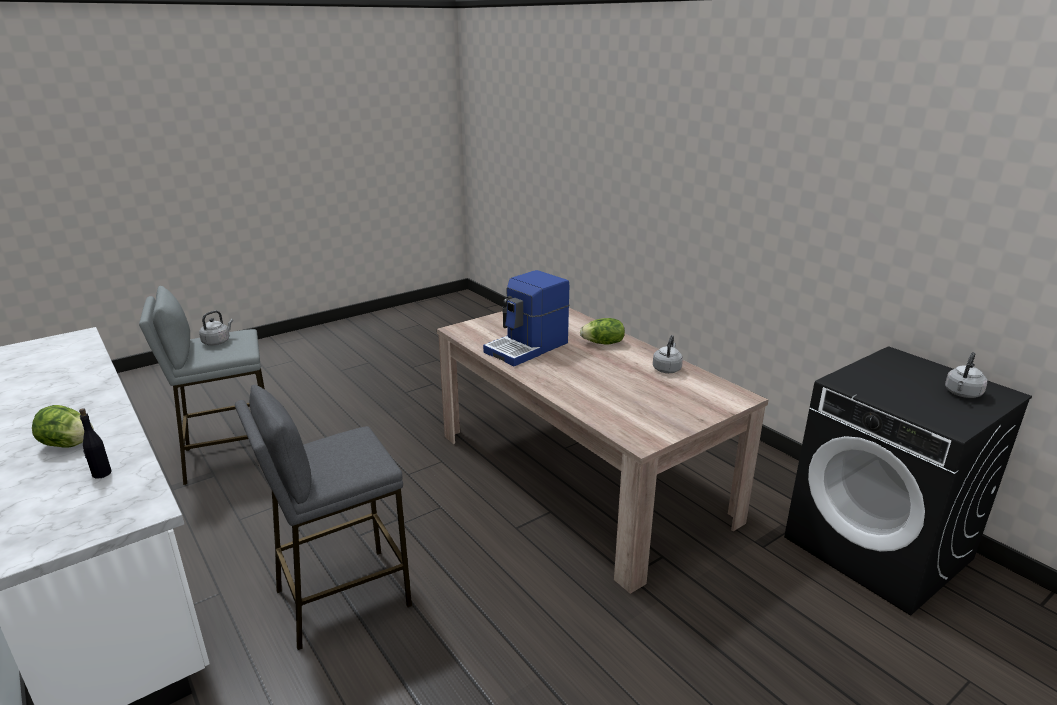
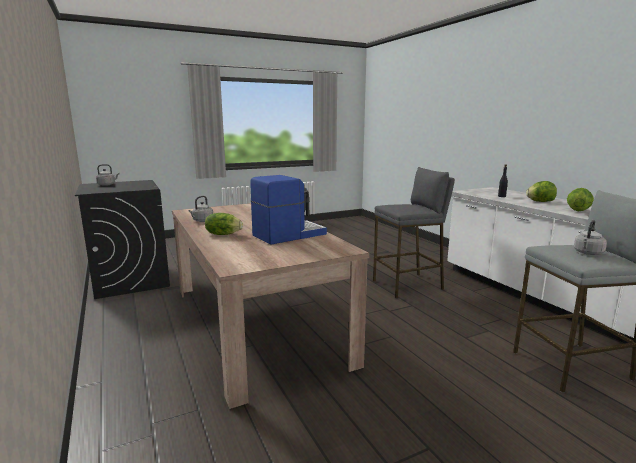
camera: 170 degrees left, 10 degrees down
(76, 405) = (578, 210): none -> lettuce

